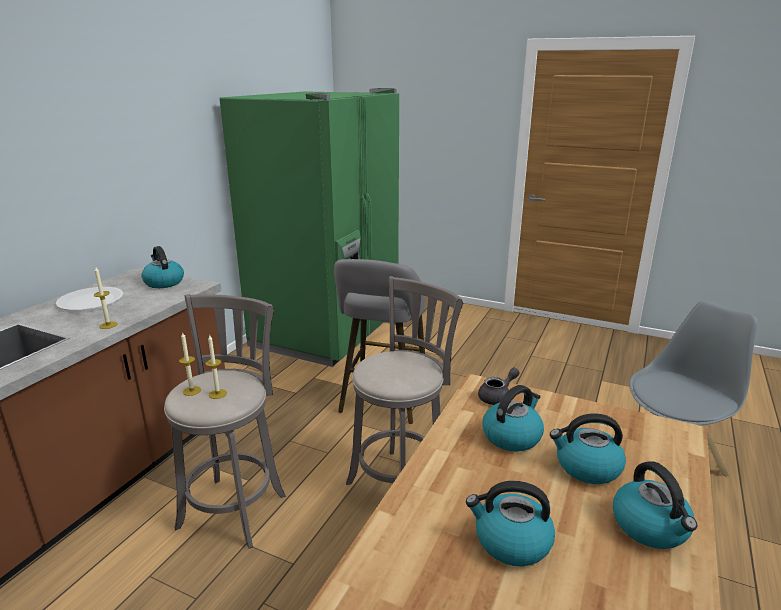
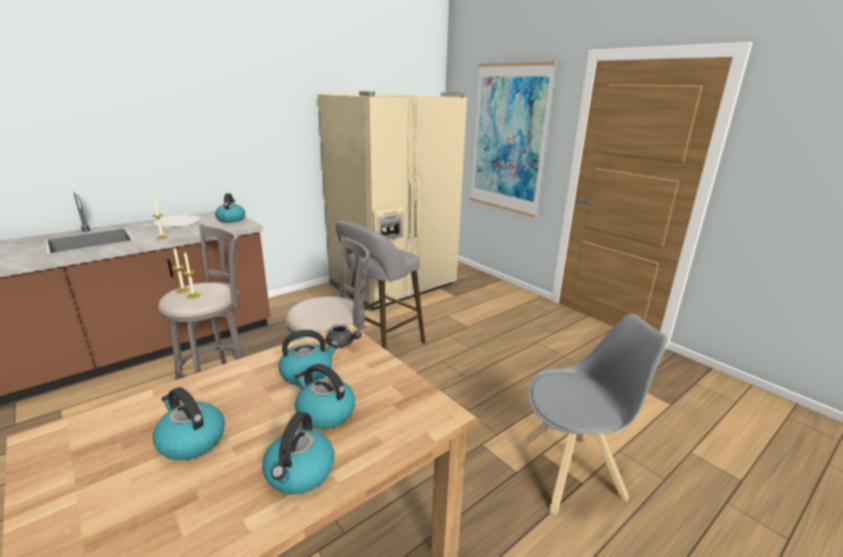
camera: 25 degrees right, 0 degrees up
(328, 330) = (393, 285): green fridge -> beige fridge
(432, 138) = (508, 139): none -> picture
(498, 397) = (342, 344): grey teapot -> grey teapot turned 45 degrees clockwise

